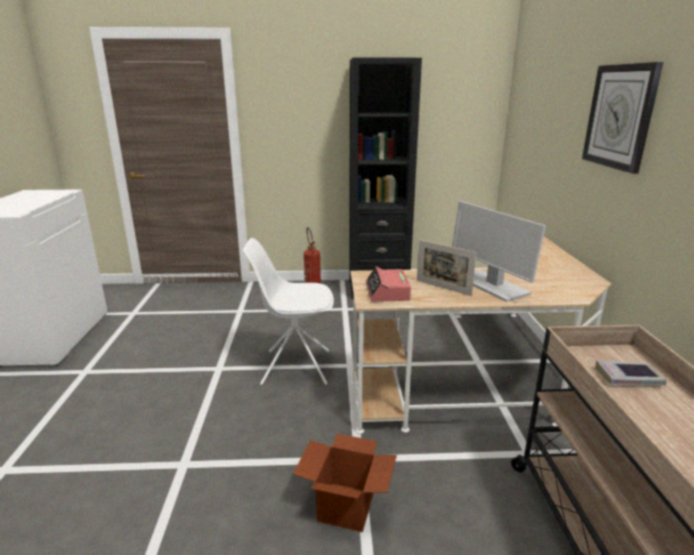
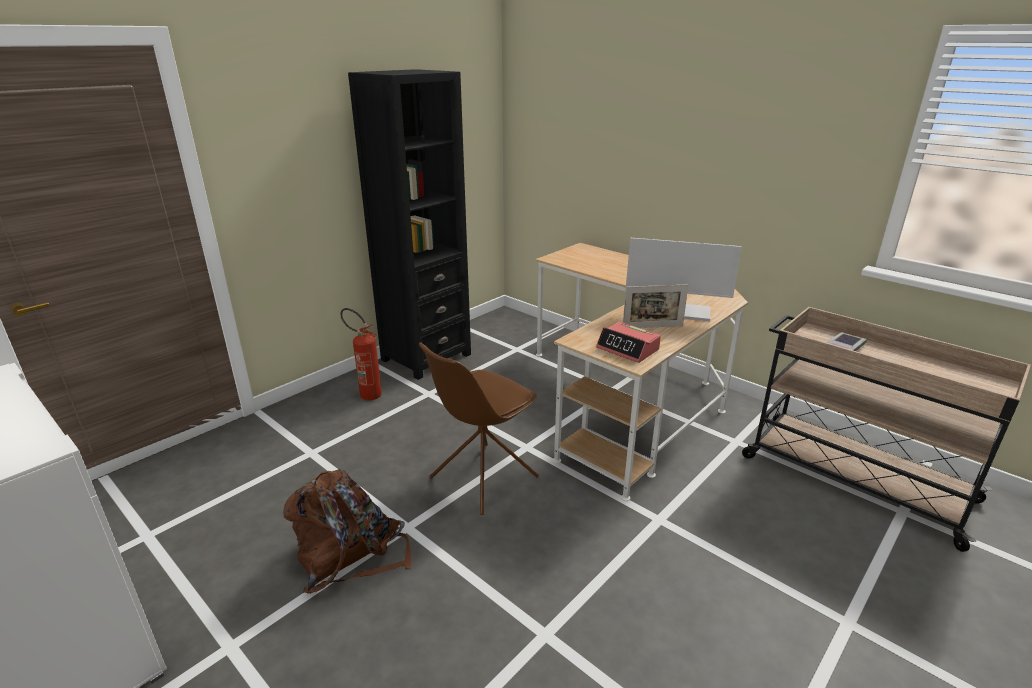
camera: 45 degrees left, 5 degrees up
(177, 365) = (351, 555): none -> brown backpack
(294, 367) = (482, 478): white chair -> brown chair
(346, 507) = (708, 559): cardboard box -> none
(620, 116) = (708, 135): wall clock -> none

